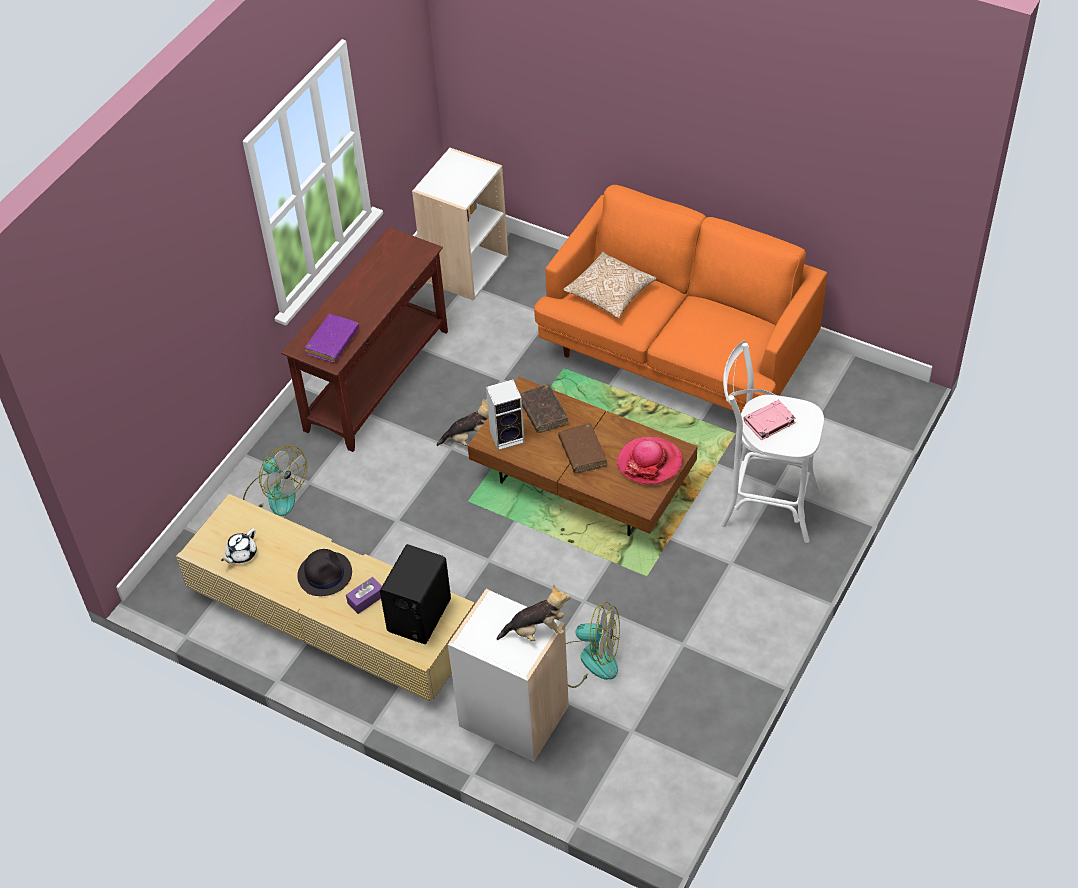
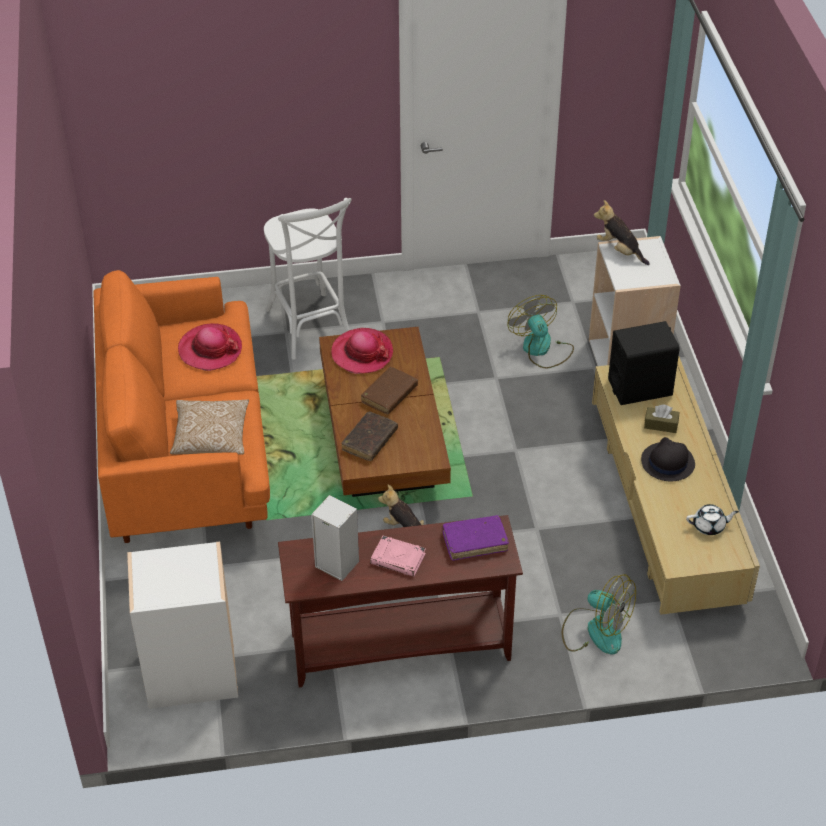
camera: 130 degrees left, 5 degrees down
(275, 494) = (595, 630): fan -> fan turned 120 degrees clockwise
(366, 599) = (661, 425): purple tissue box -> brown tissue box
(508, 436) = (416, 448): speaker -> speaker (335, 564)
(713, 337) = (210, 349): none -> hat
(769, 422) = (306, 239): pink book -> pink book (398, 559)

